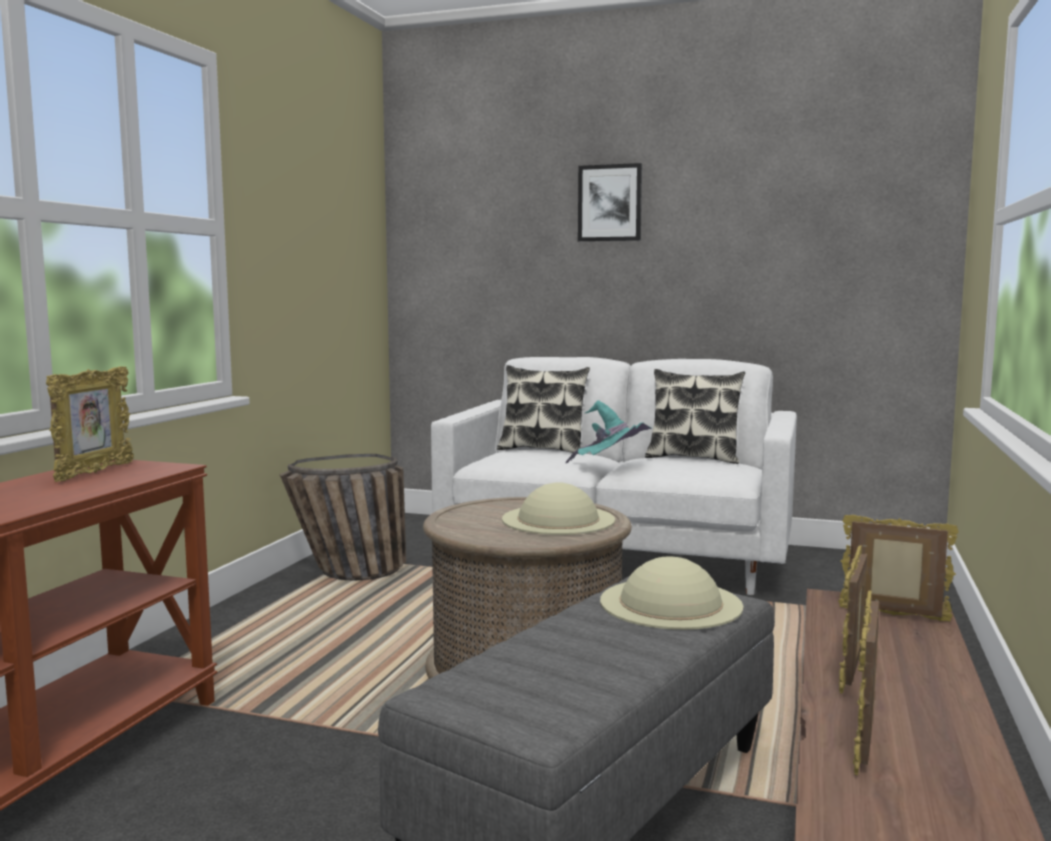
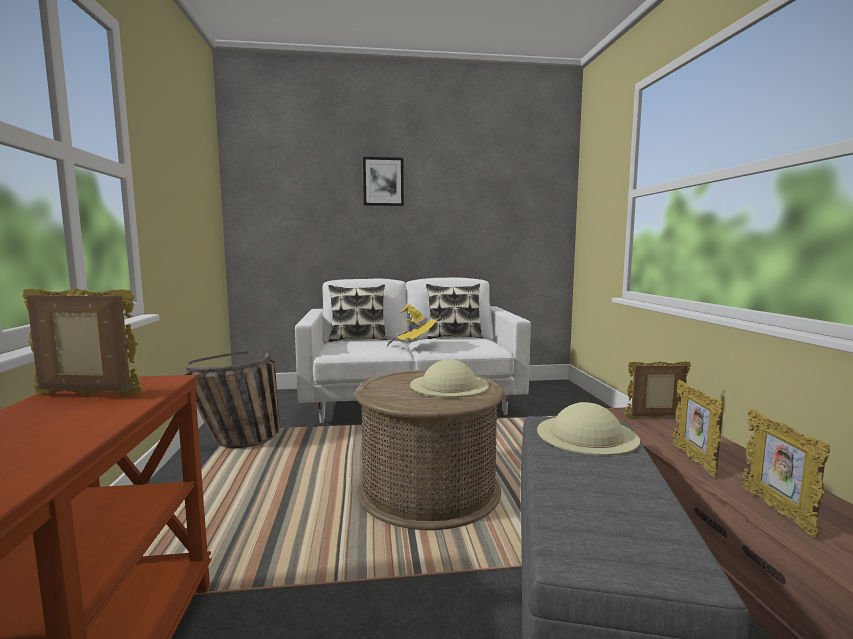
camera: 25 degrees left, 0 degrees up
(94, 473) = (86, 396): picture frame -> picture frame turned 75 degrees counterclockwise
(611, 466) = (417, 346): turquoise hat -> yellow hat

